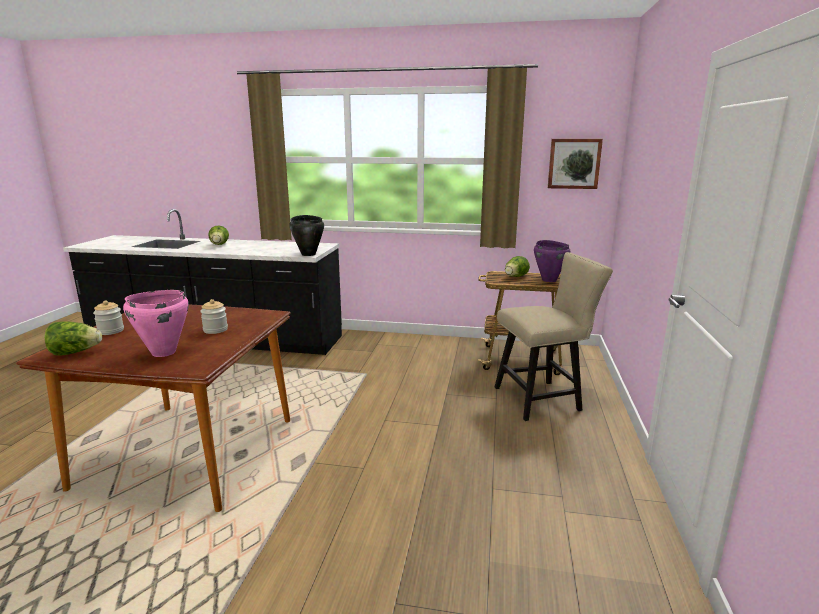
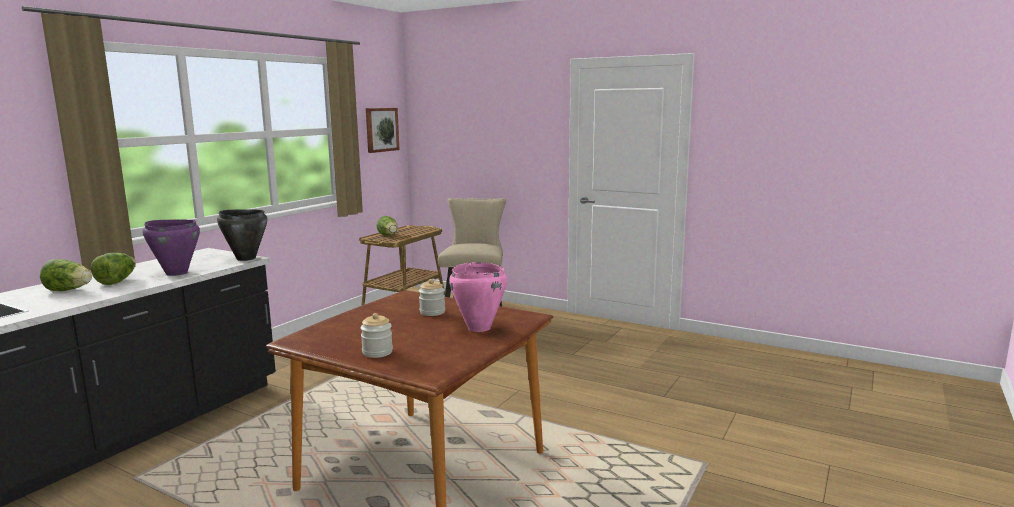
camera: 70 degrees left, 5 degrees down
(75, 352) = (439, 362): lettuce -> lettuce (117, 281)
(549, 280) = (412, 231): purple cooking pot -> purple cooking pot (176, 273)

